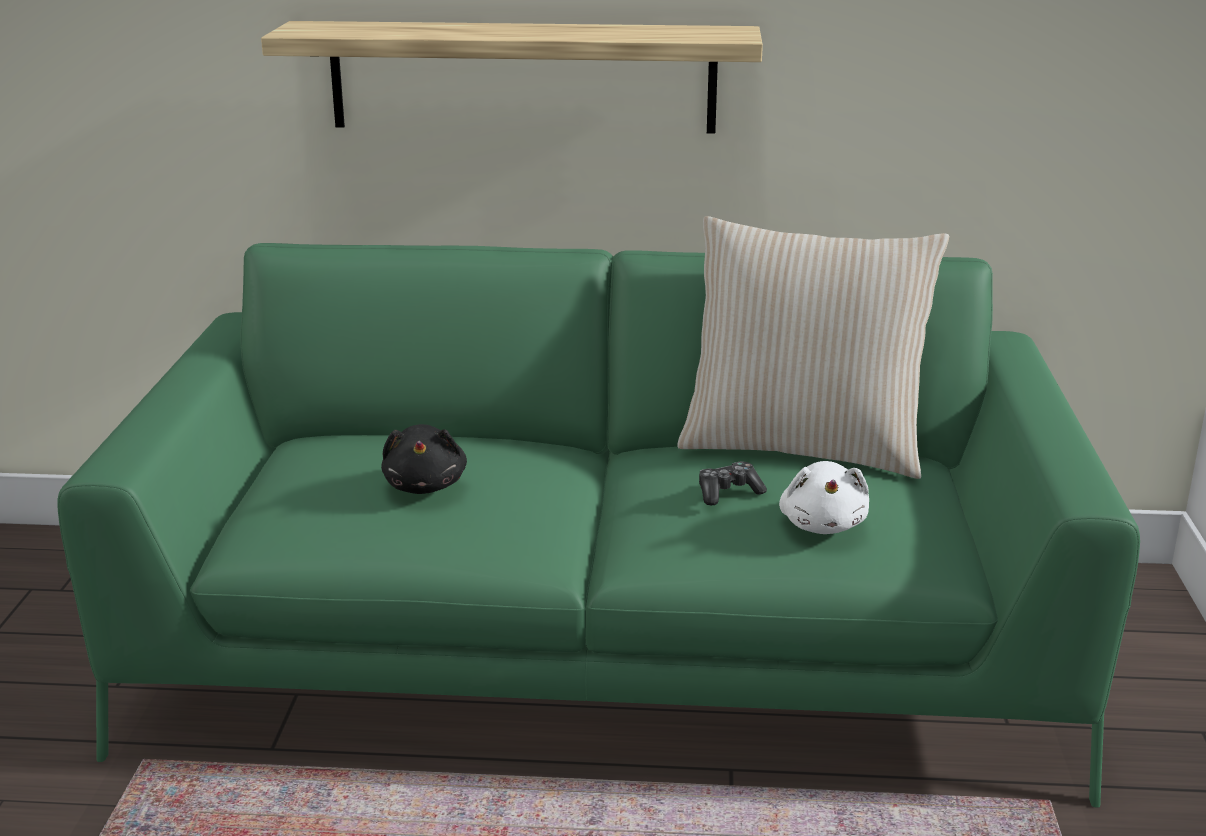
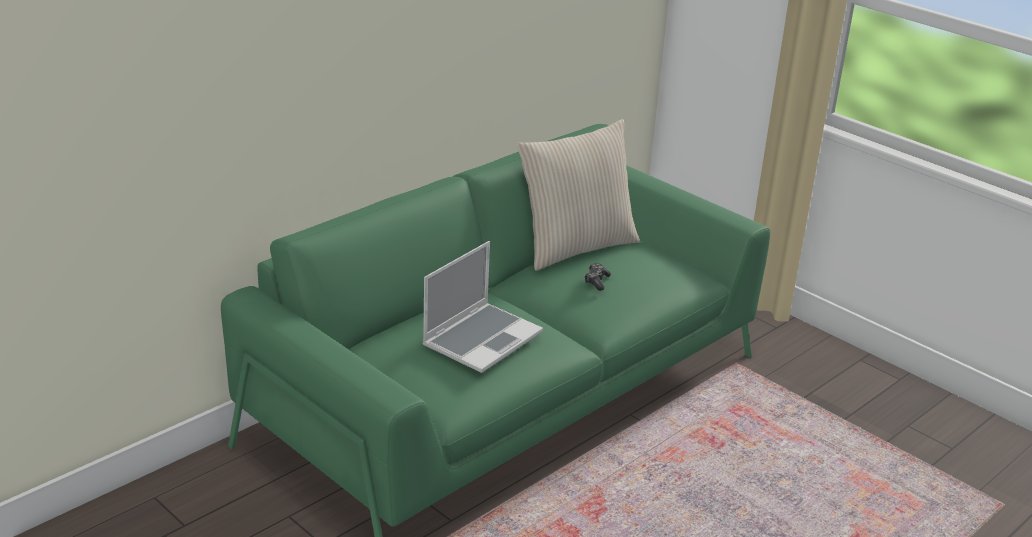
camera: 50 degrees left, 5 degrees up
(425, 485) = (482, 339): black plush toy -> laptop
(522, 77) = (384, 88): shelf -> none
(823, 524) = (647, 278): white plush toy -> none

